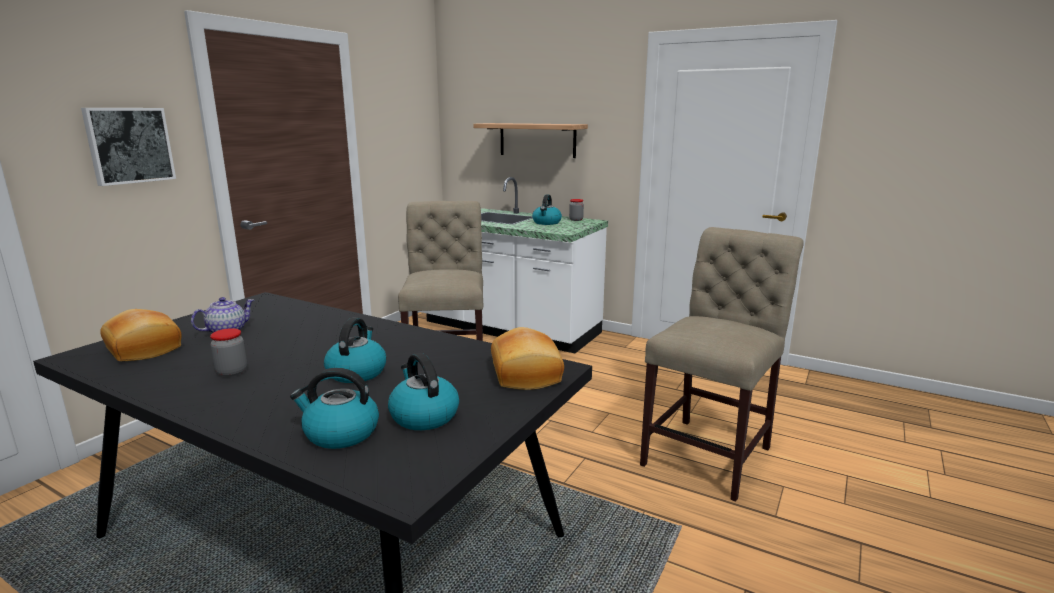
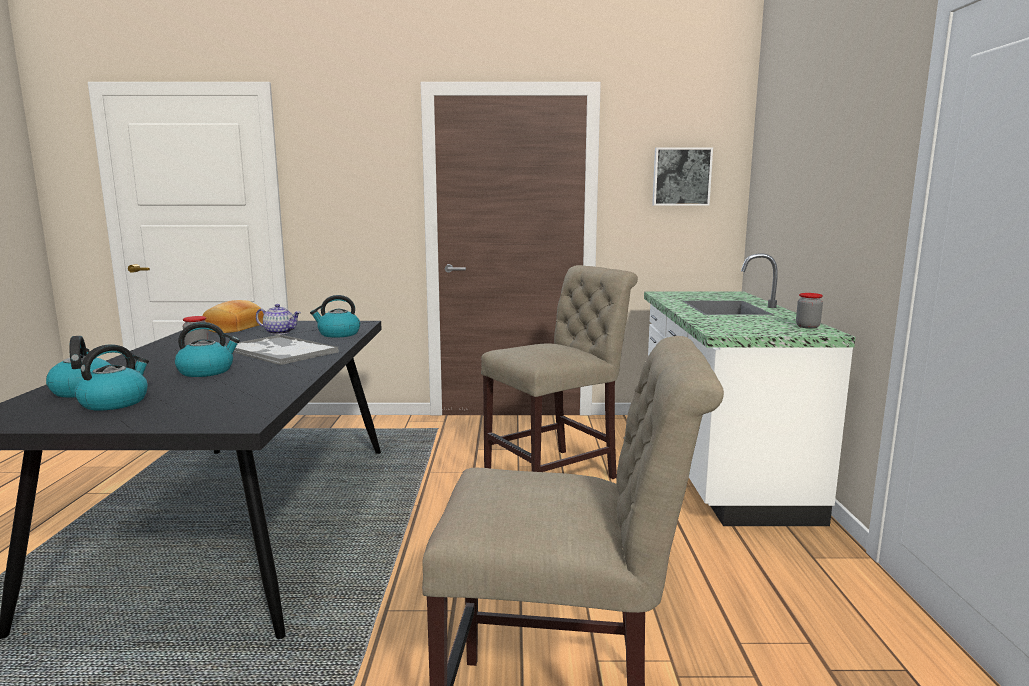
camera: 60 degrees right, 5 degrees down
(129, 145) = (360, 191): picture -> picture (681, 176)
(324, 338) = (280, 351): none -> tray
(528, 374) = (220, 414): bread -> none
(537, 140) = (812, 201): shelf -> none
(546, 223) = (750, 321): kettle -> kettle (338, 334)

